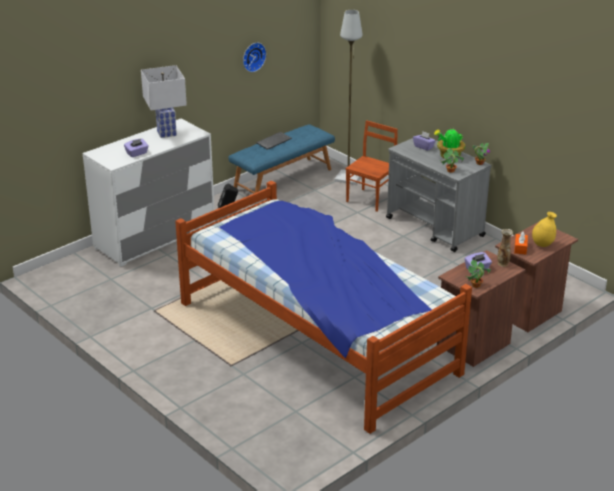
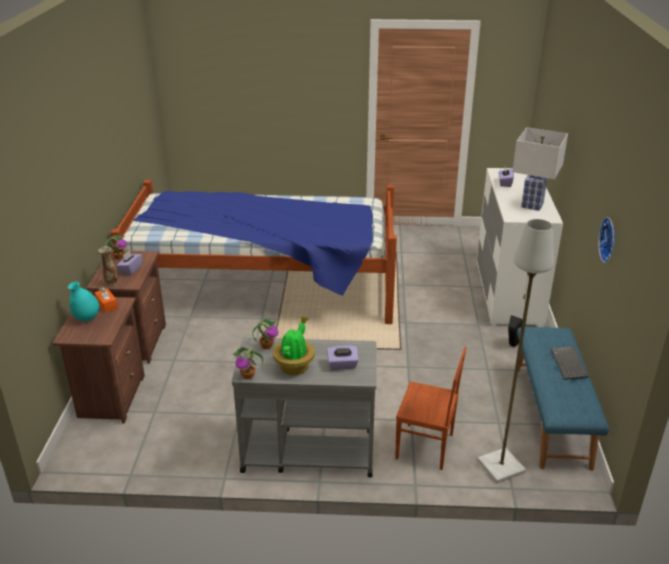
camera: 135 degrees right, 0 degrees up
(370, 200) = (425, 447): brown chair -> brown chair turned 60 degrees counterclockwise
(542, 244) = (87, 318): yellow vase -> turquoise vase

